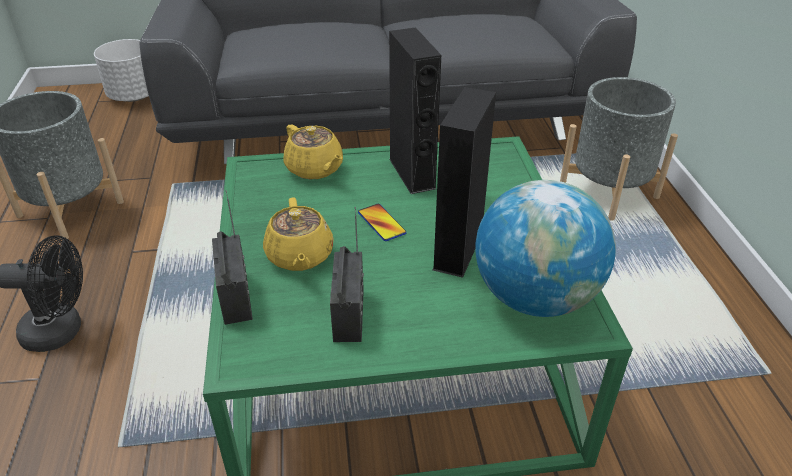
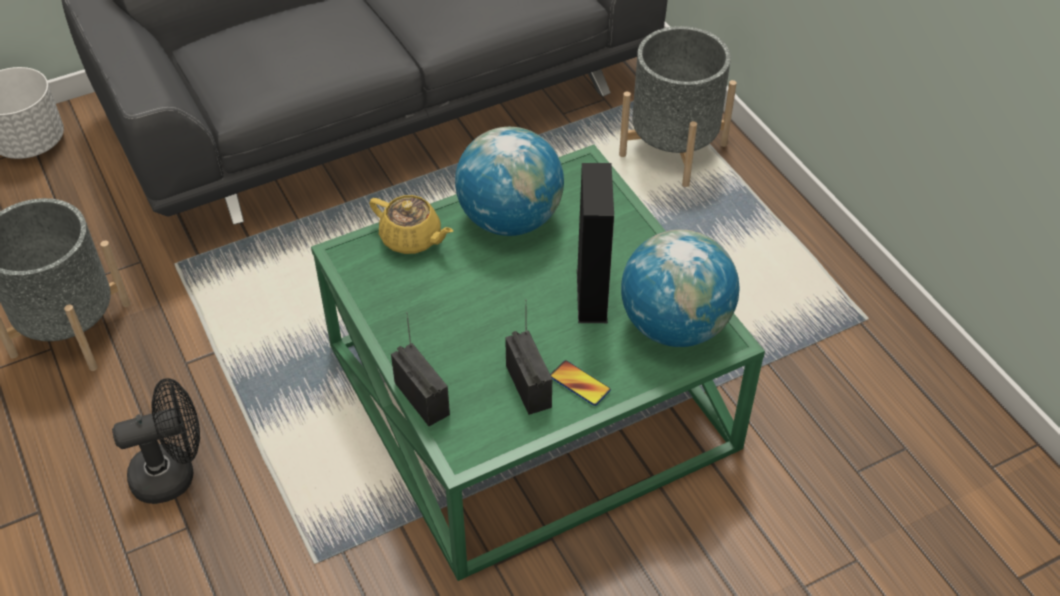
camera: 20 degrees left, 10 degrees up
(299, 256) = (454, 342): yellow teapot -> none
(381, 223) = (509, 285): phone -> phone (579, 384)
(412, 173) = (510, 219): black speaker -> globe

